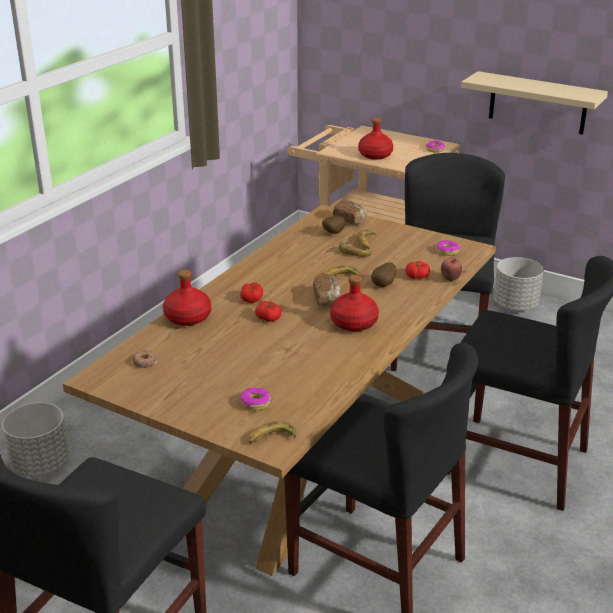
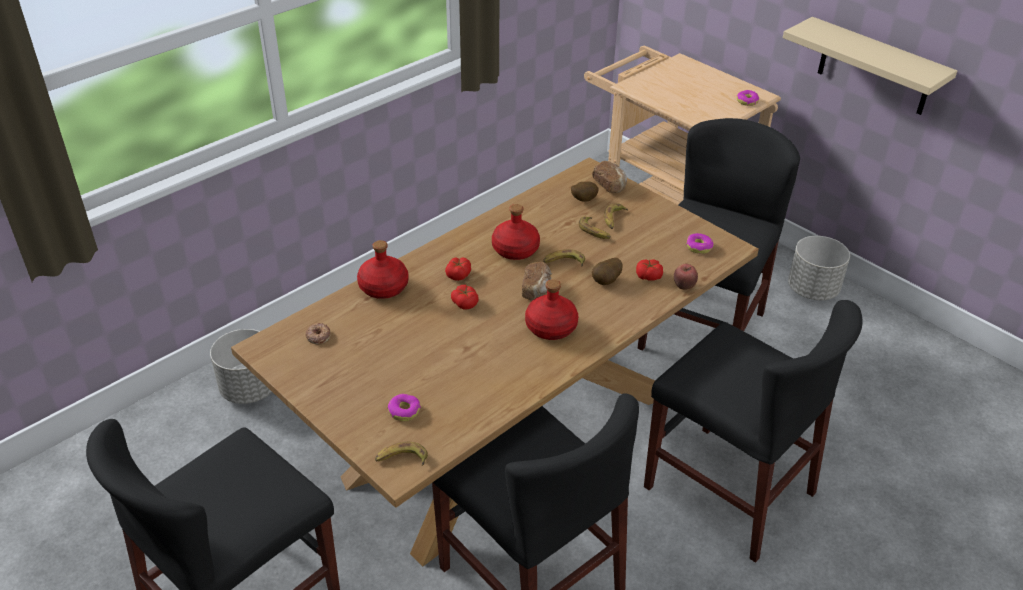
camera: 15 degrees right, 10 degrees up
(375, 155) = (674, 100): red bottle -> red bottle (515, 250)

